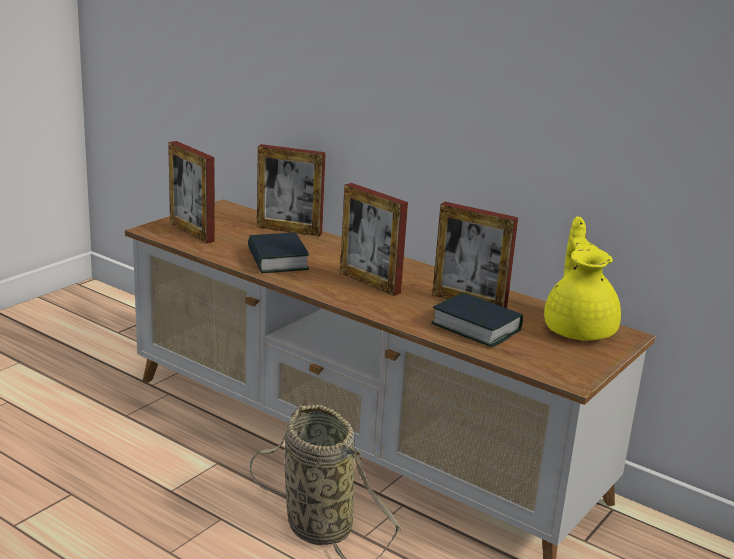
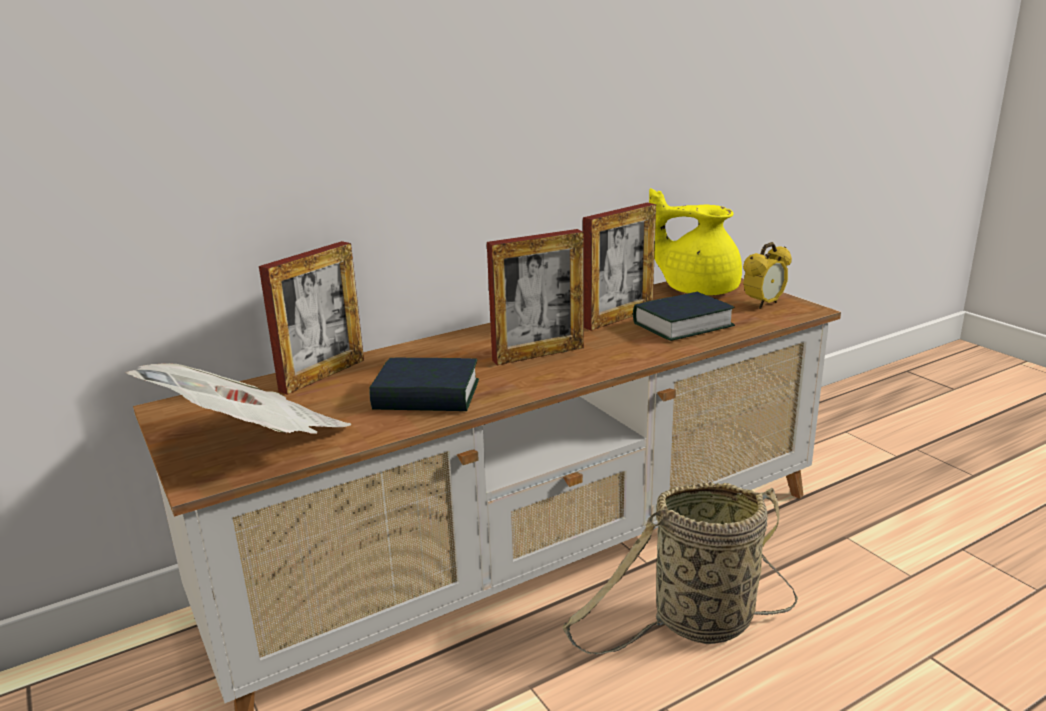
camera: 65 degrees left, 0 degrees up
(192, 232) = (254, 445): picture frame -> newspaper
(565, 360) = (763, 304): none -> alarm clock

